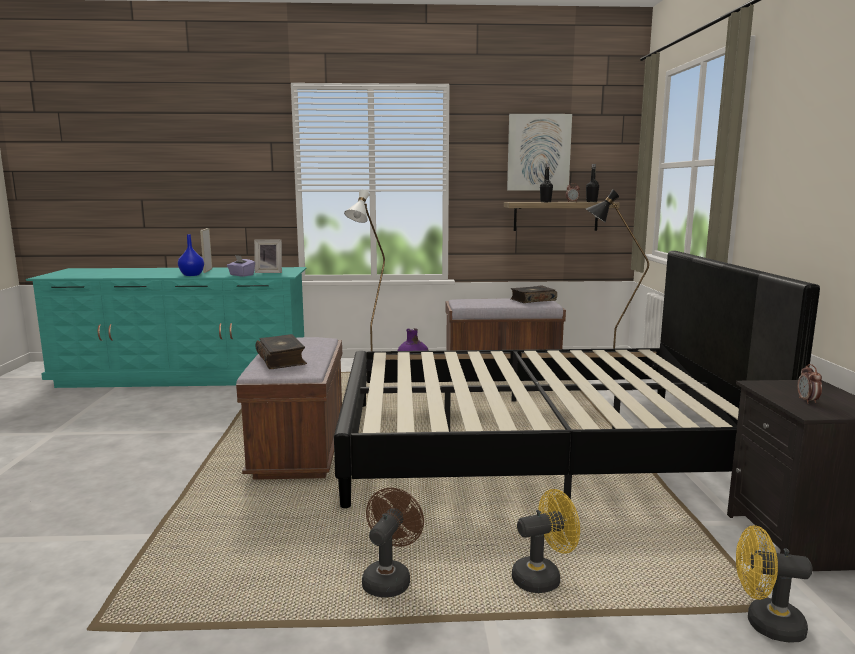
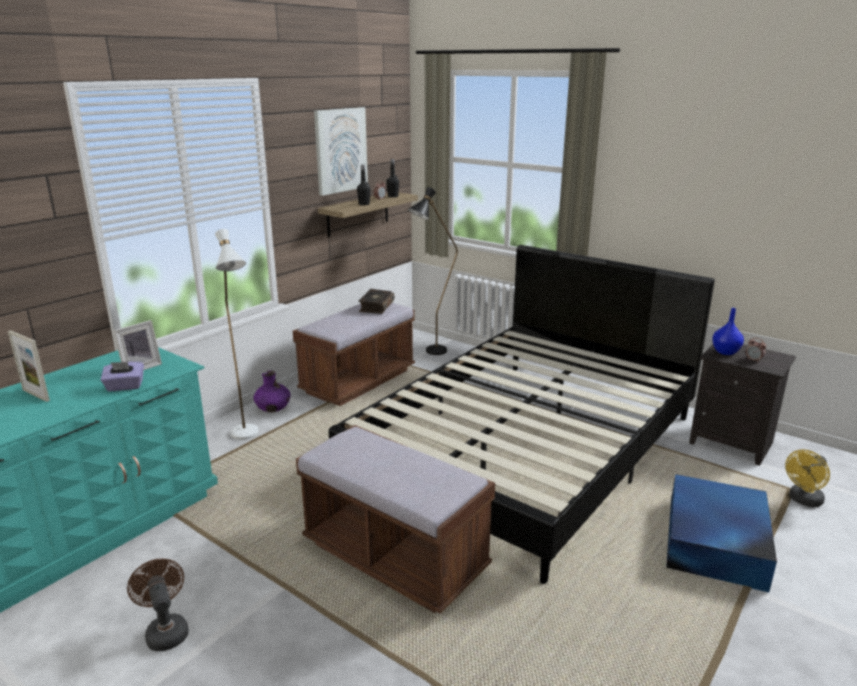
camera: 50 degrees left, 10 degrees up
(191, 275) = (50, 413): blue vase -> blue vase (726, 352)
(282, 359) = (408, 478): book -> none
(389, 578) = (672, 608): brown fan -> brown fan (165, 631)
(543, 578) = (714, 543): yellow fan -> blue storage box

